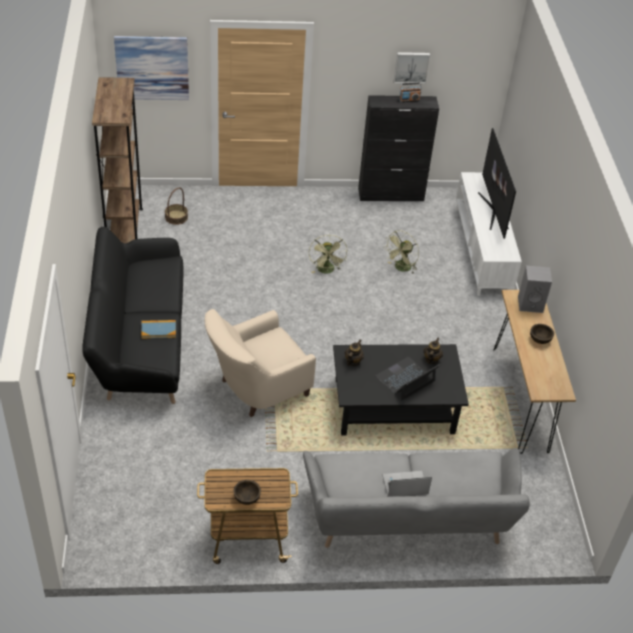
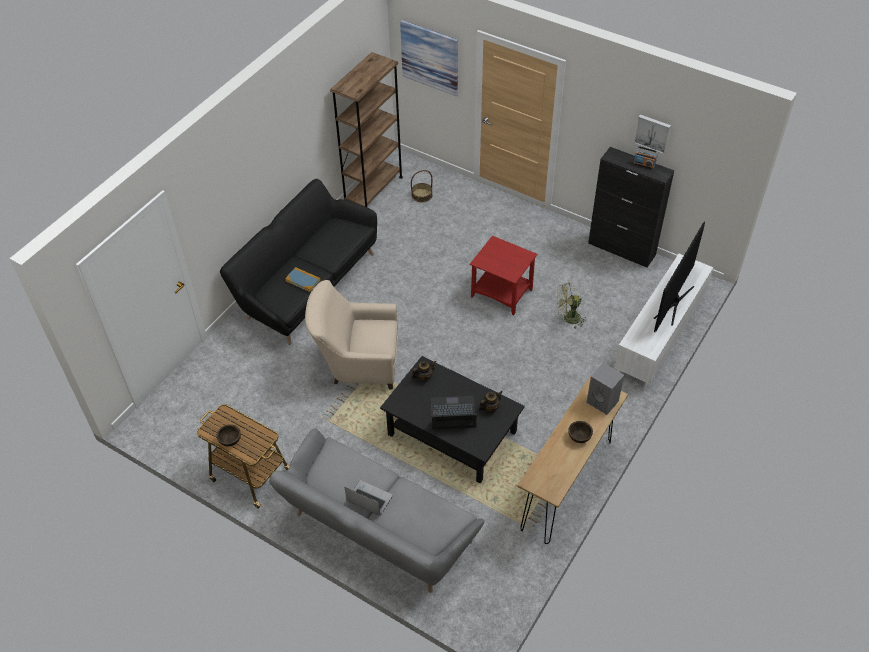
camera: 40 degrees right, 5 degrees up
(327, 271) = (502, 293): green fan -> red side table

